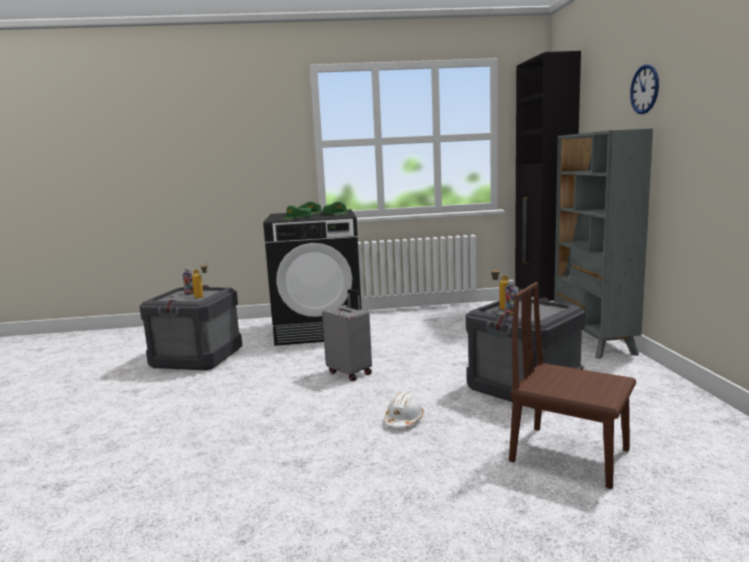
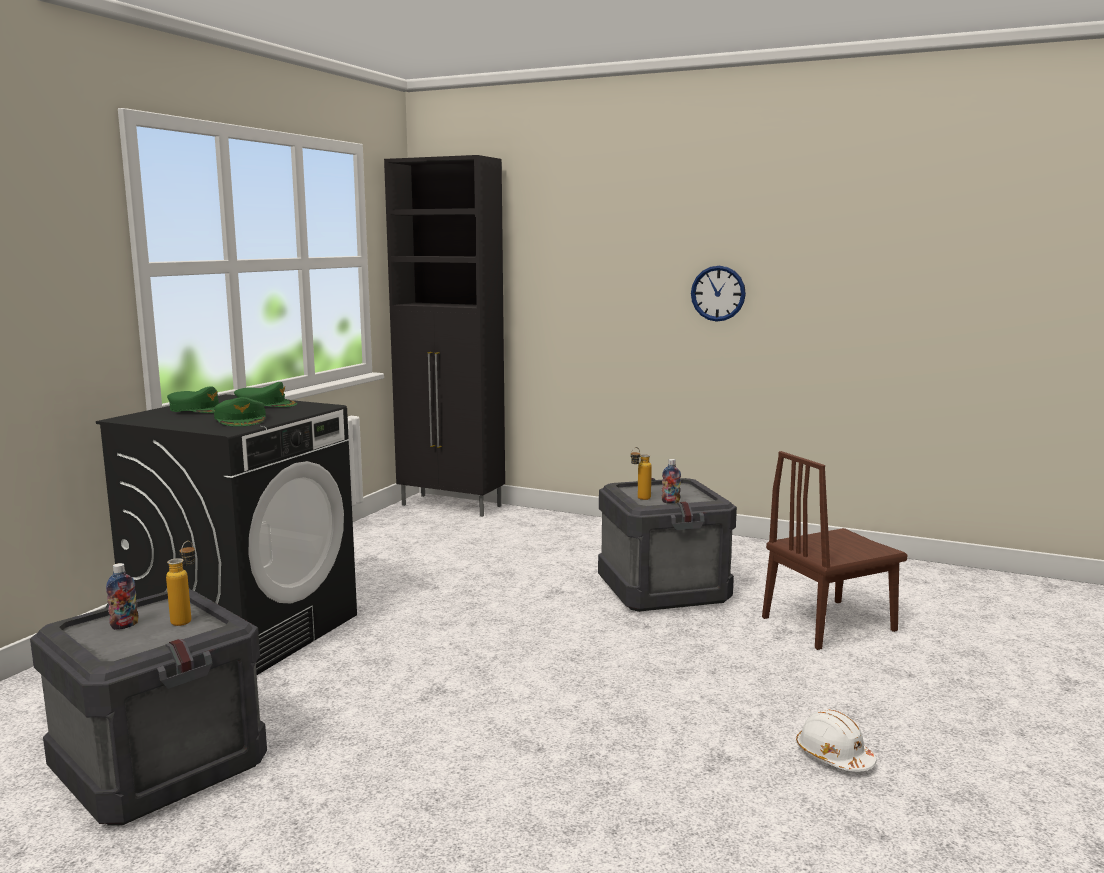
camera: 60 degrees left, 0 degrees up
(350, 373) = (475, 657): grey suitcase -> none
(404, 420) = (671, 668): white hard hat -> white hard hat (833, 756)
(593, 340) = (591, 526): grey bookcase -> none
(644, 89) = (638, 225): wall clock -> wall clock (718, 293)

